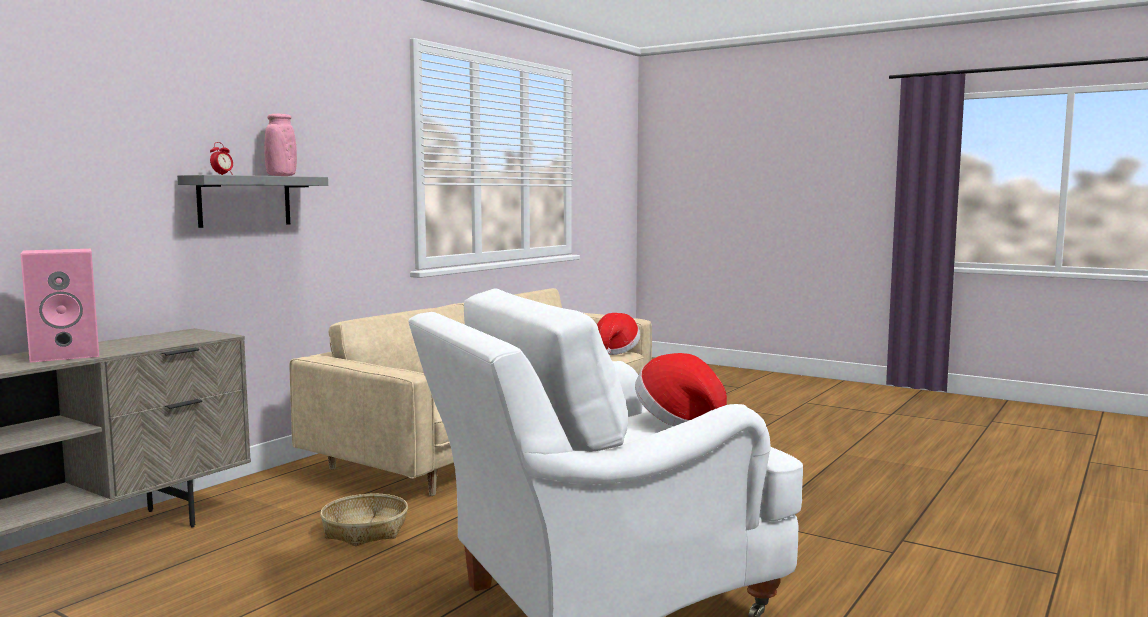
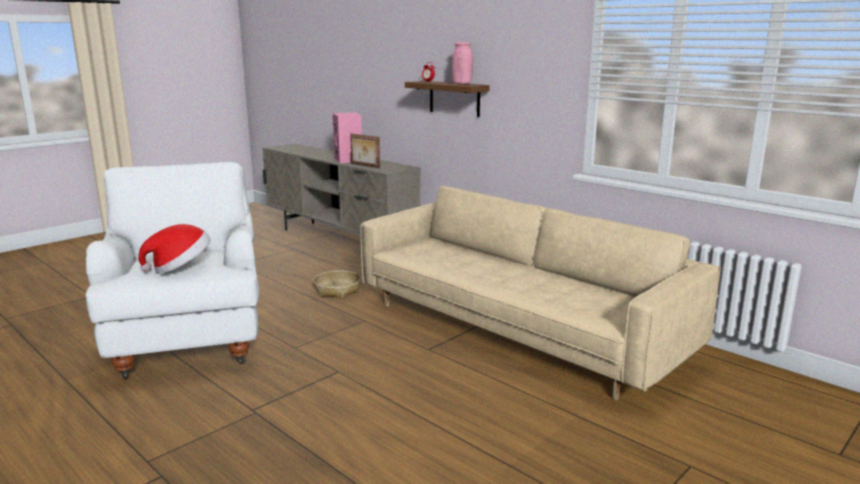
camera: 100 degrees right, 10 degrees up
(152, 345) = (365, 166): none -> picture frame
(244, 201) = (454, 98): grey shelf -> brown shelf
(615, 351) = (620, 321): hat -> none

